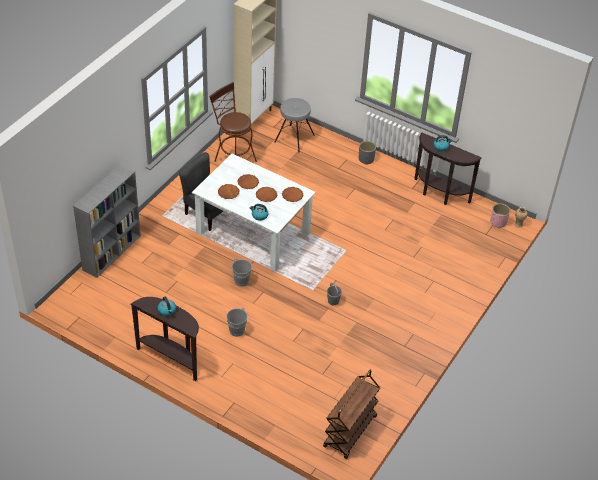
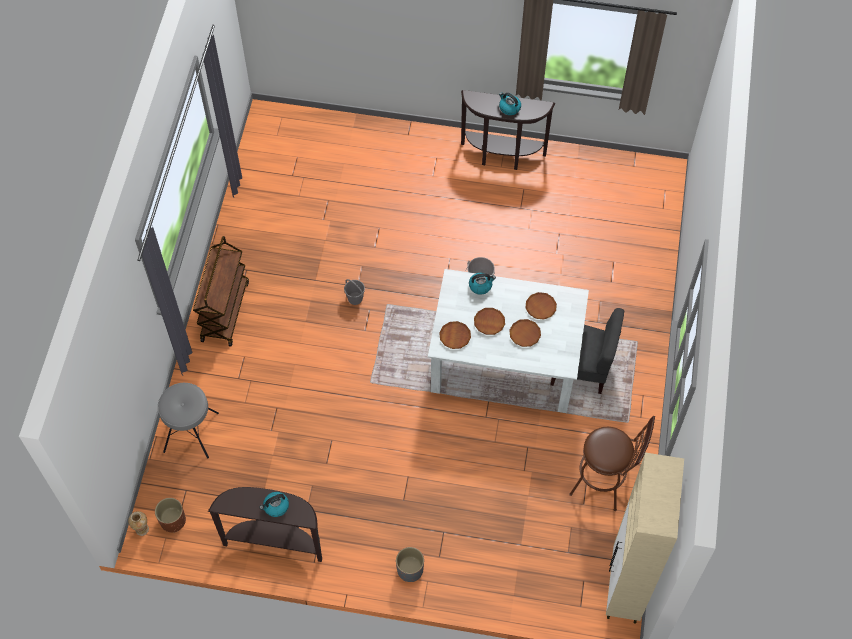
camera: 160 degrees right, 15 degrees up
(112, 252) = (659, 262): grey bookcase -> none
(238, 331) = (447, 215): grey bucket -> none
(294, 138) = (539, 568): grey stool -> grey stool (191, 432)
(350, 432) = (271, 147): brown cart -> brown cart (225, 311)
(498, 222) = (173, 521): pink planter -> brown planter

